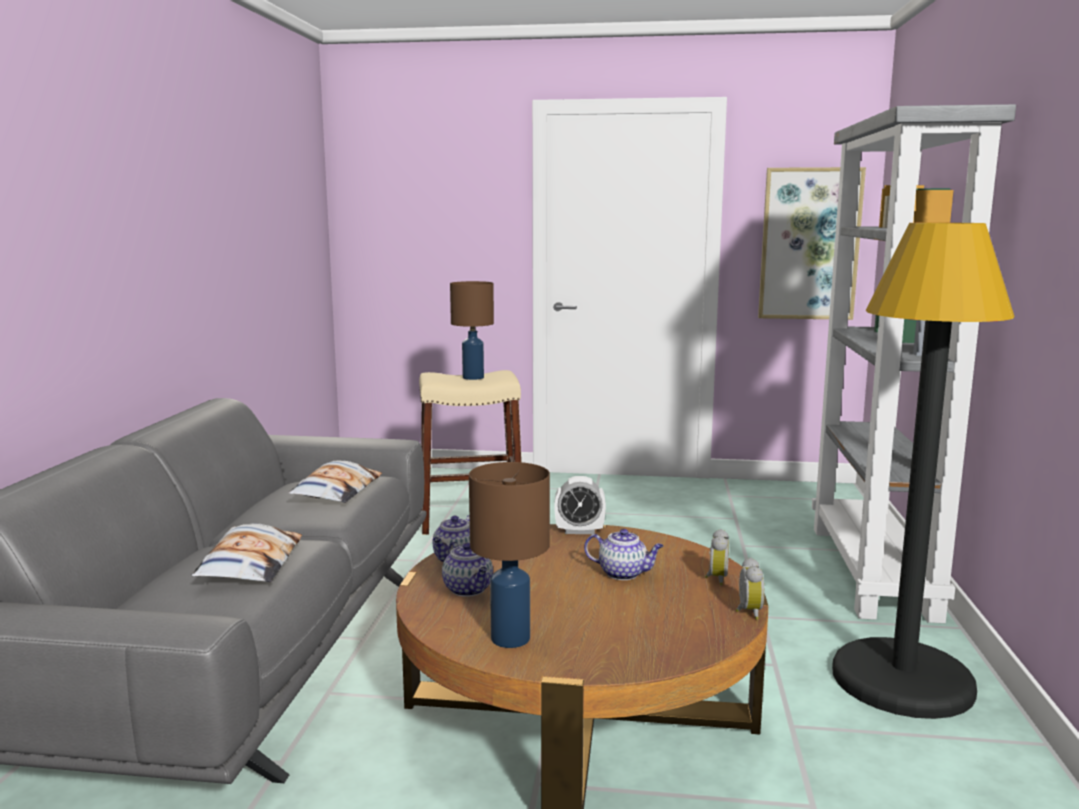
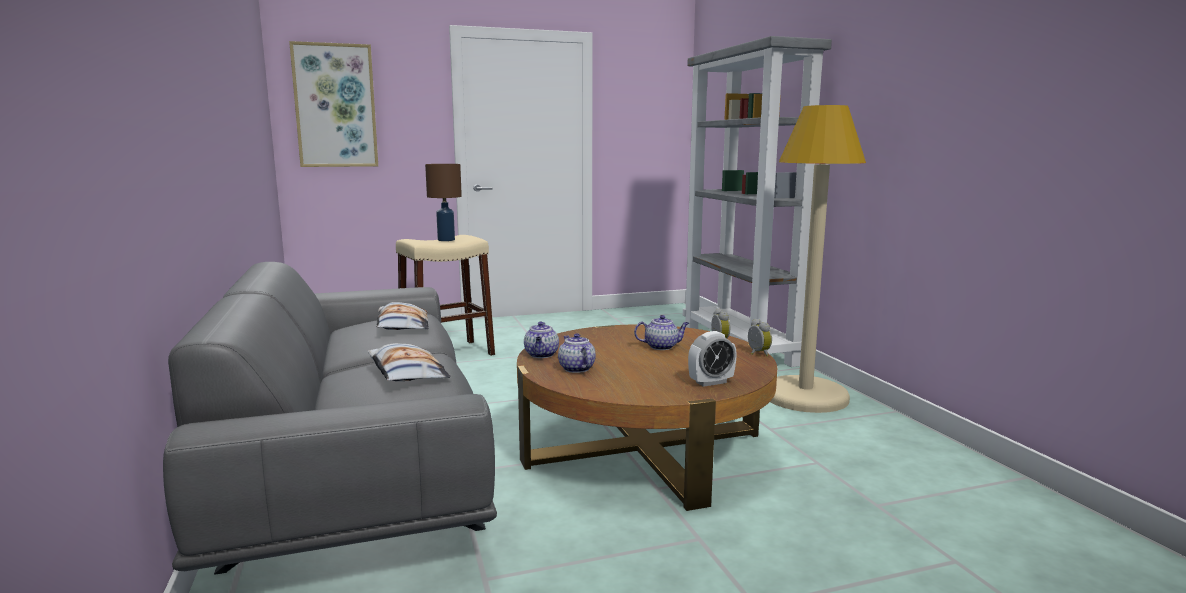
camera: 25 degrees left, 0 degrees up
(469, 590) = (576, 368): teapot -> teapot turned 150 degrees counterclockwise
(511, 638) = (641, 387): brown table lamp -> none
(579, 531) = (602, 330): alarm clock -> alarm clock (711, 382)
(809, 244) = (650, 139): picture -> picture (335, 106)
(902, 680) = (805, 396): black floor lamp -> beige floor lamp

